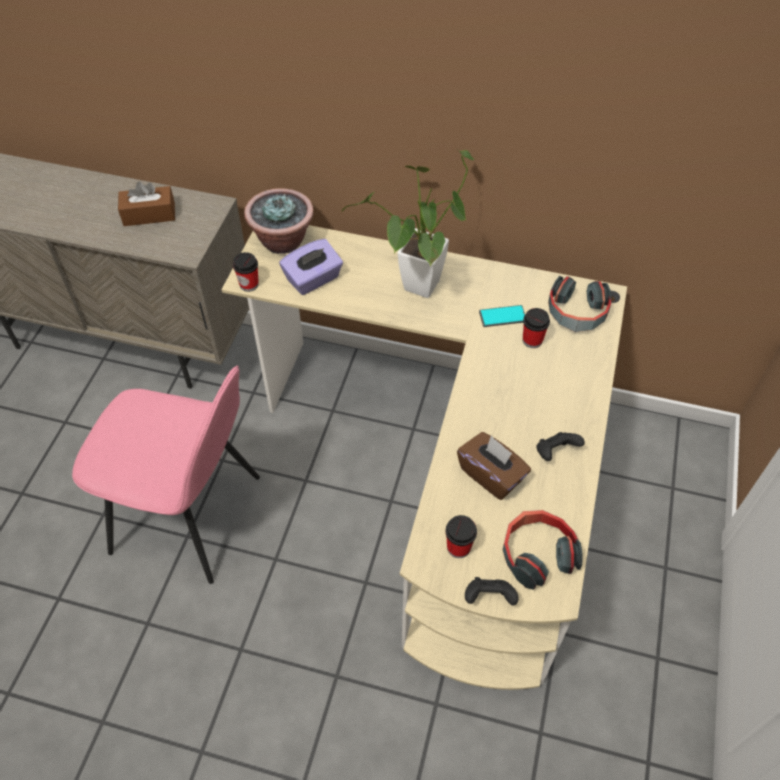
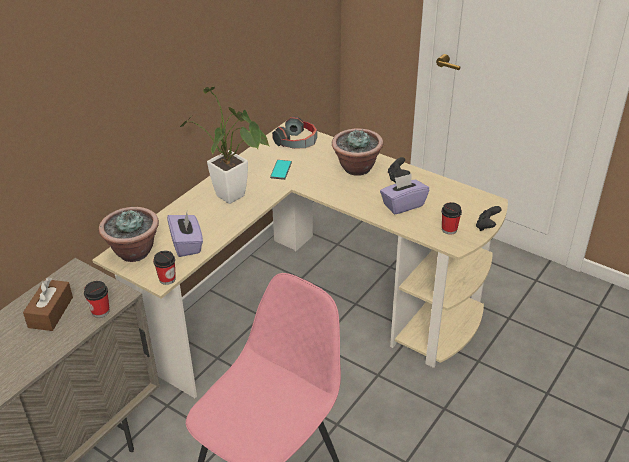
camera: 70 degrees left, 15 degrees down
(491, 475) = (403, 205): brown tissue box -> purple tissue box
(532, 340) = (308, 164): cup -> cup (100, 311)
(537, 553) = (463, 202): headphones -> none
(553, 396) = (356, 168): none -> potted plant

